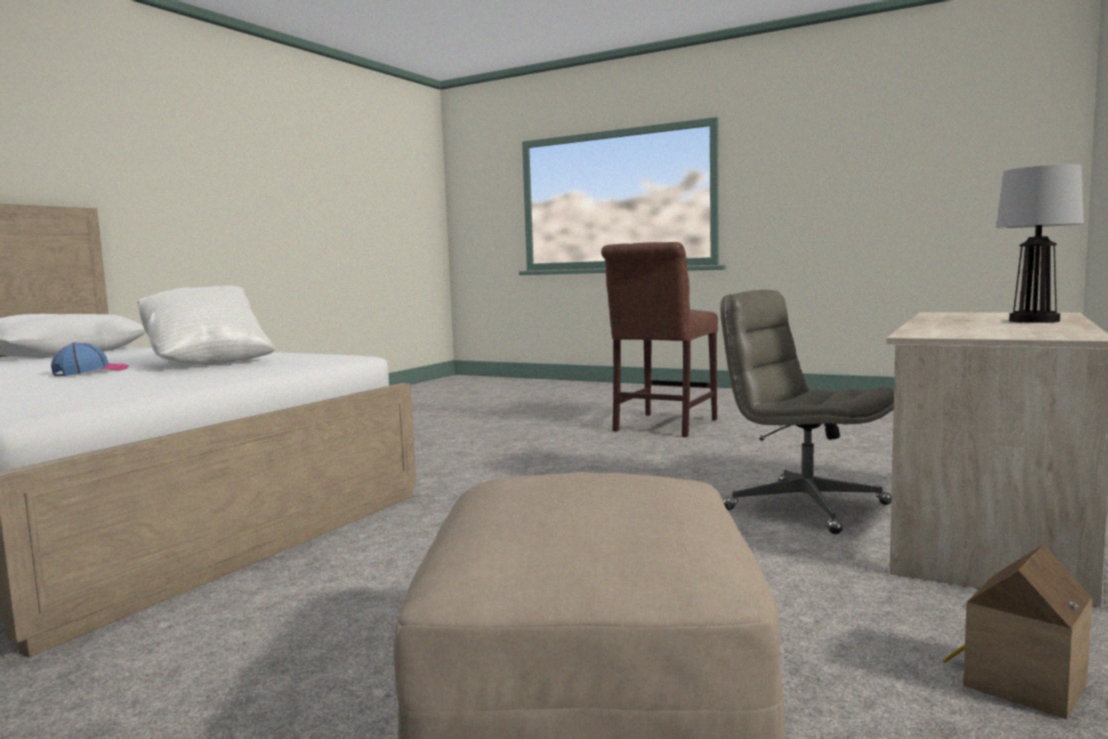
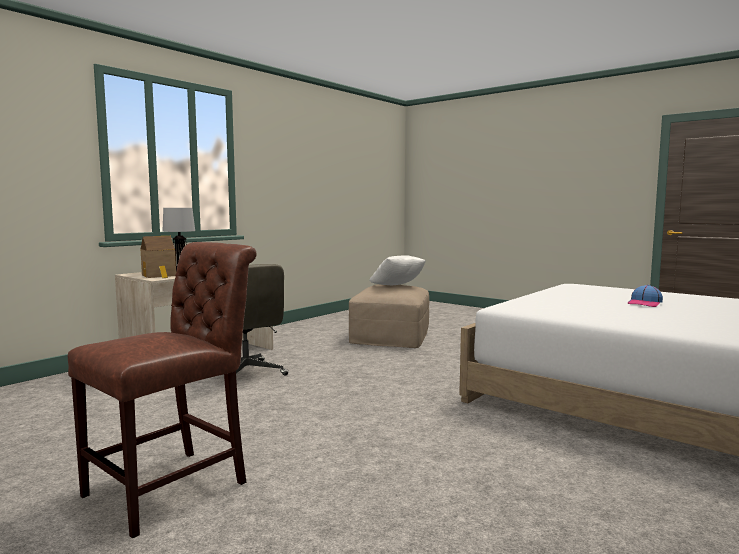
camera: 170 degrees left, 0 degrees up
(208, 363) = (590, 307): white pillow -> white pillow (397, 286)
(1018, 682) = (293, 332): toy house -> toy house (159, 275)

